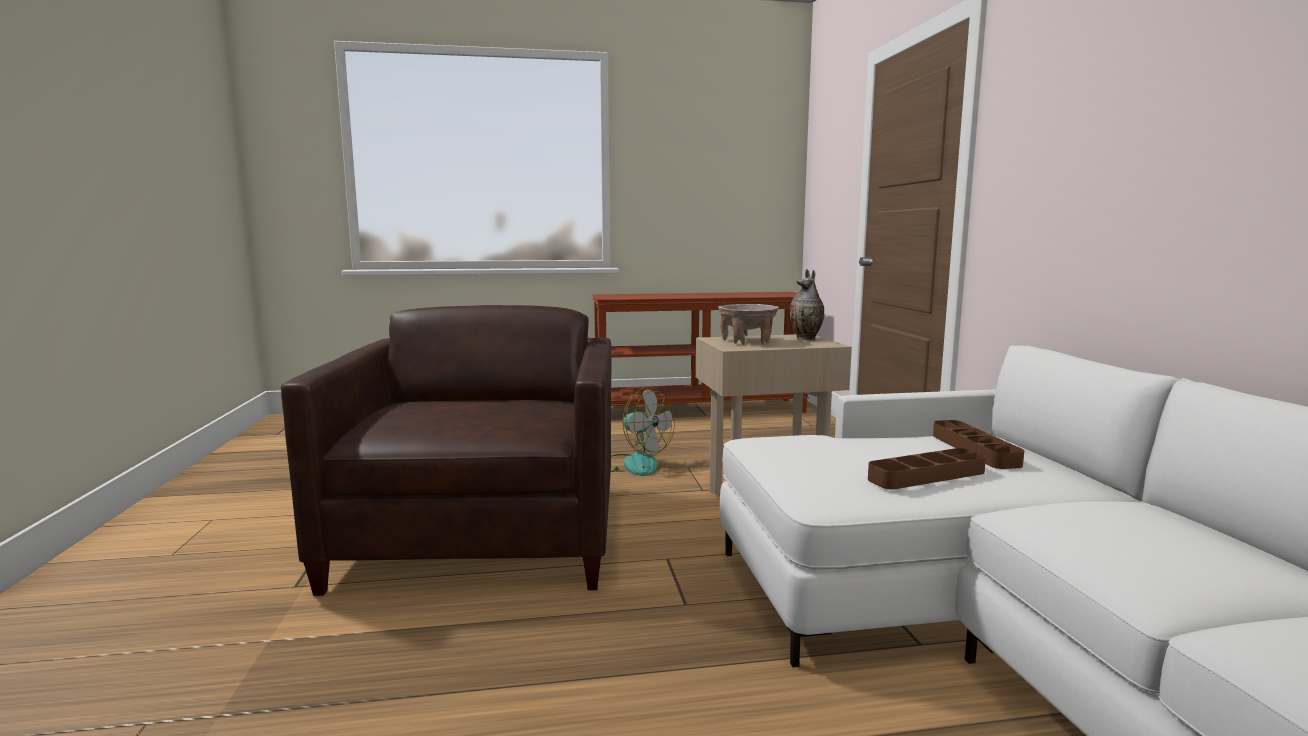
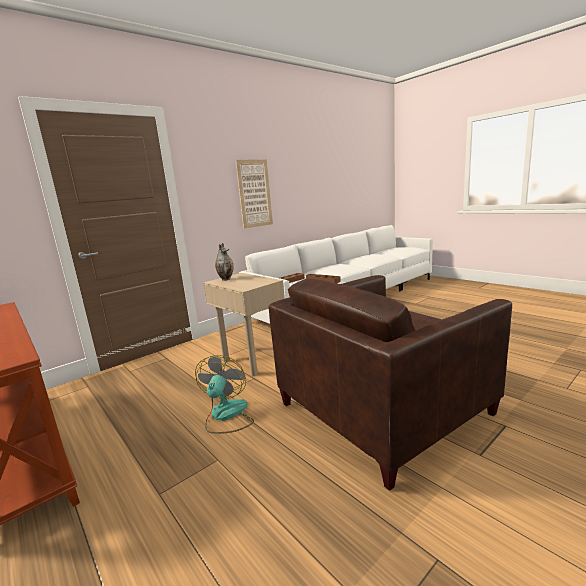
camera: 120 degrees left, 5 degrees up
(747, 341) = (247, 283): beige bowl -> none
(1133, 166) = (254, 193): none -> picture

